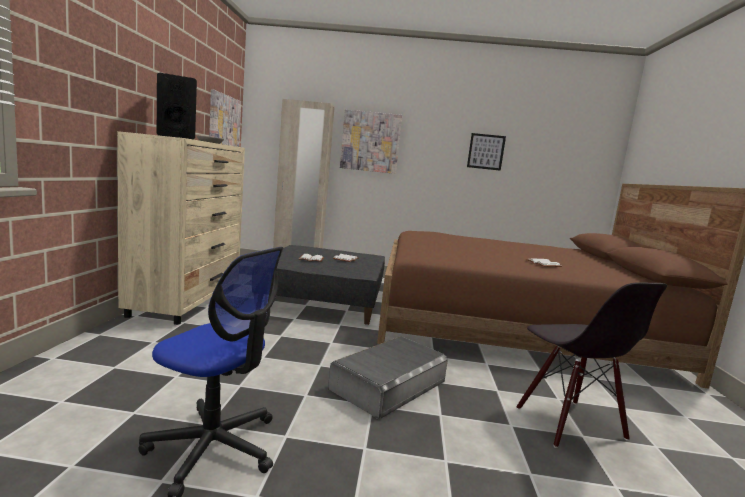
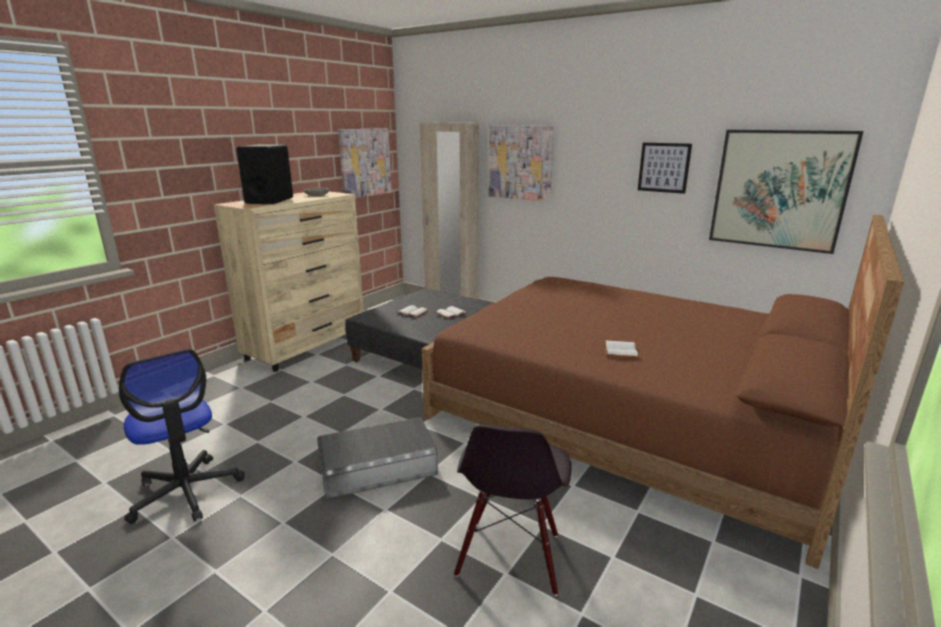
camera: 30 degrees right, 10 degrees up
(559, 170) = (779, 190): none -> picture

